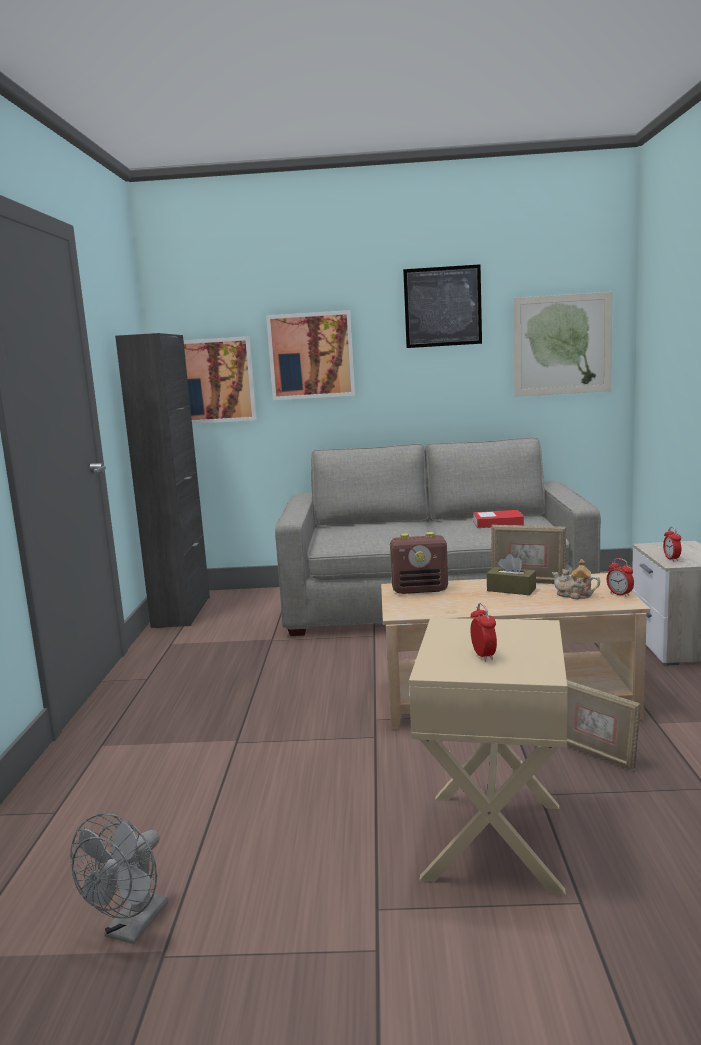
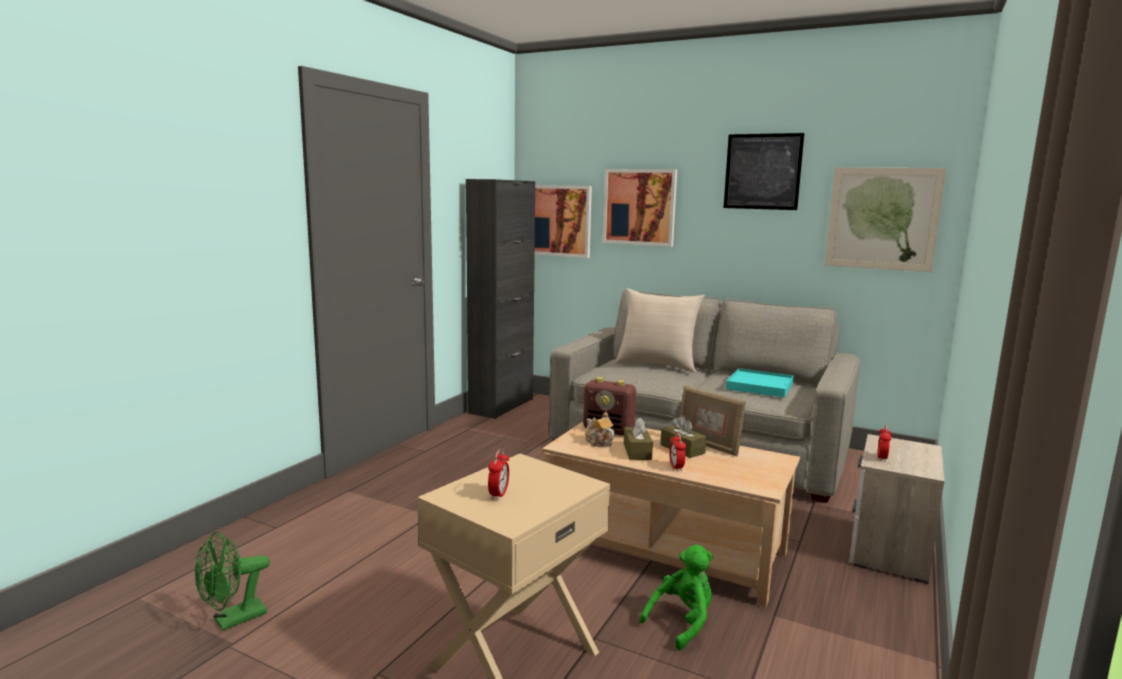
camera: 25 degrees right, 0 degrees up
(131, 928) = (232, 620): grey fan -> green fan
(376, 524) = (657, 365): none -> beige pillow
(476, 601) = (637, 451): none -> brown tissue box
(498, 524) = (759, 386): book -> turquoise tray
(575, 595) = (729, 468): teapot -> teapot (598, 442)
(595, 754) = (682, 622): picture frame -> green plush toy
(620, 594) = (772, 479): alarm clock -> alarm clock (676, 467)

